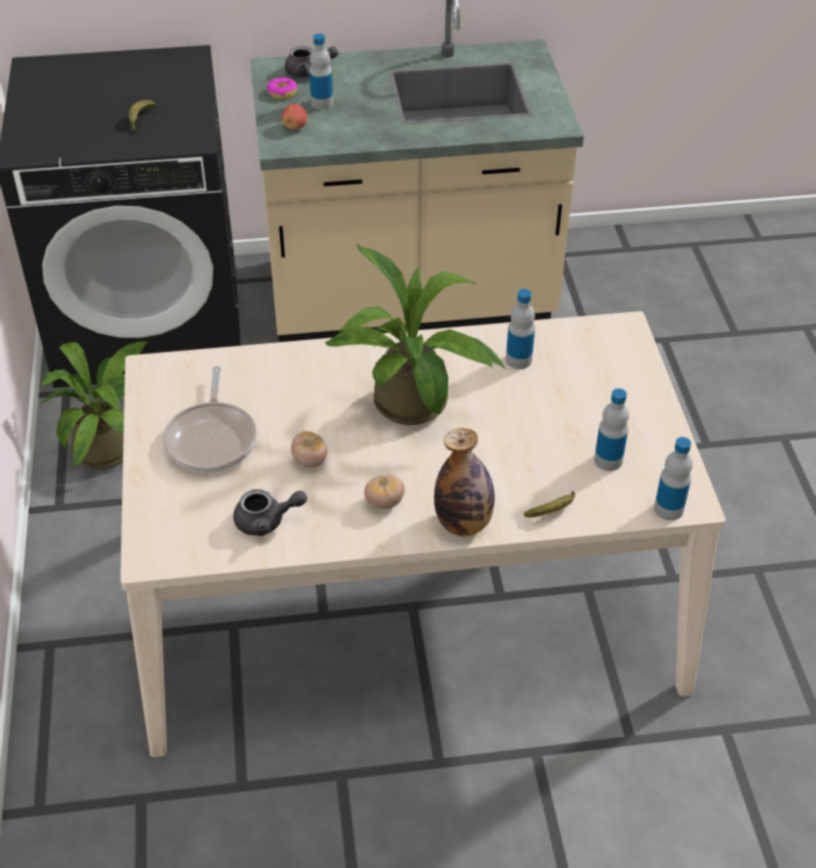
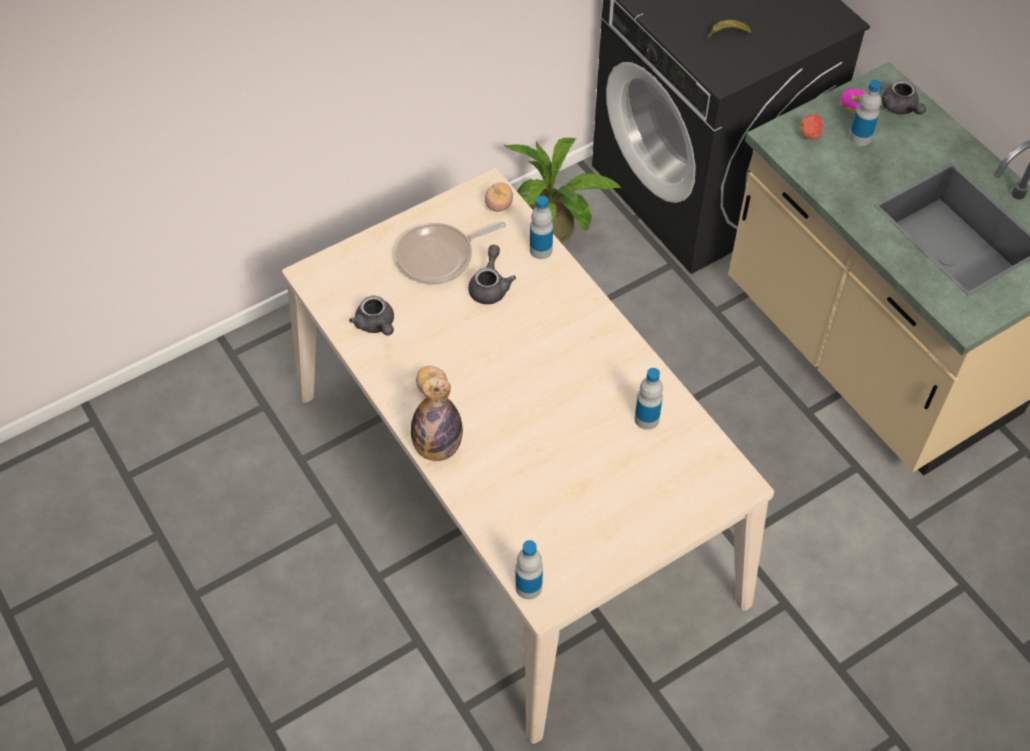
camera: 65 degrees right, 10 degrees up
(281, 413) = (490, 286): none -> grey teapot
(310, 461) = (449, 325): tomato -> tomato (499, 206)
(415, 409) = (544, 369): potted plant -> none
(553, 511) = (482, 503): banana -> none
(608, 460) = (561, 525): bottle -> bottle (541, 250)

